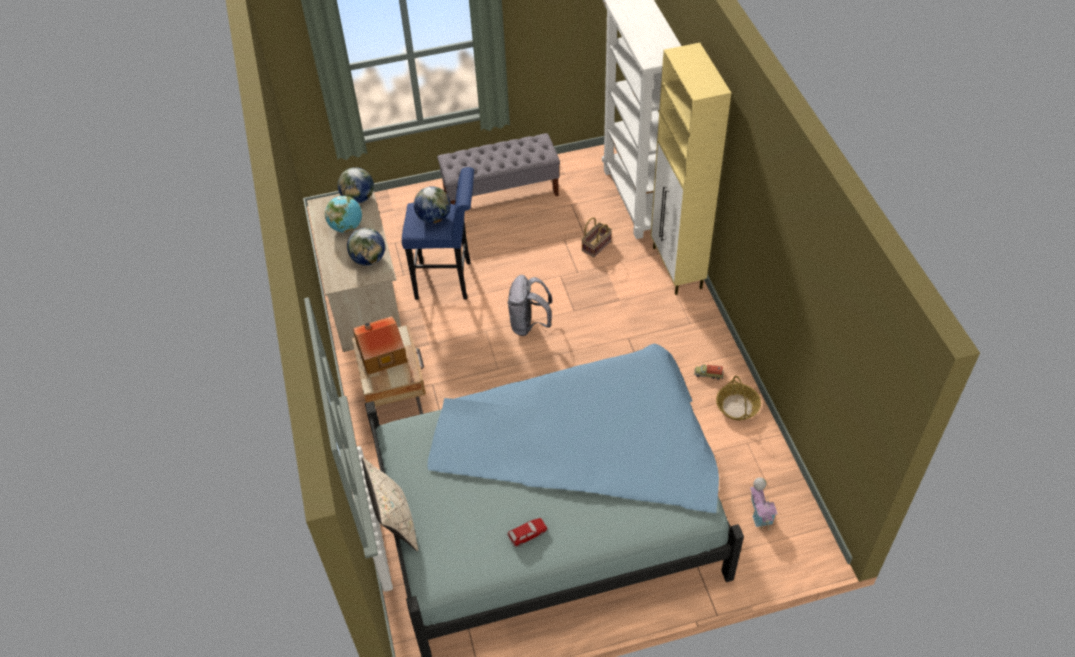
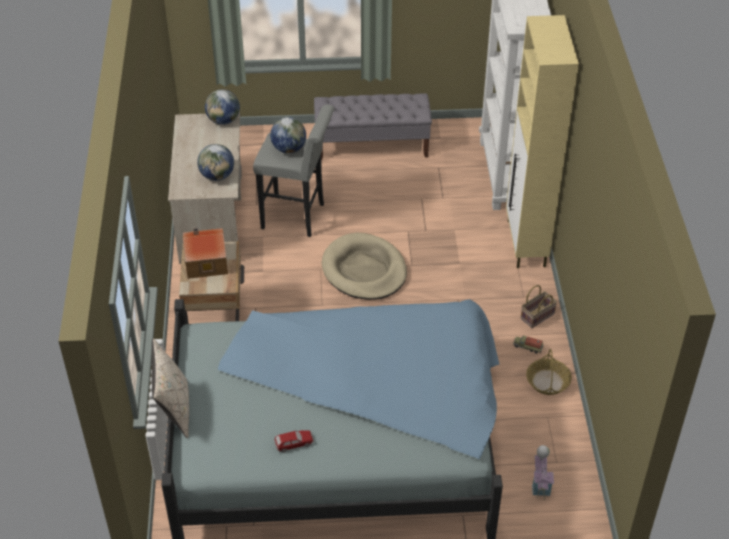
camera: 10 degrees right, 5 degrees down
(346, 227) = (205, 144): globe -> none
(448, 280) = (298, 217): blue stool -> grey stool
(529, 324) = (364, 270): grey backpack -> beige dog bed
(596, 245) = (451, 209): basket -> basket (537, 315)

